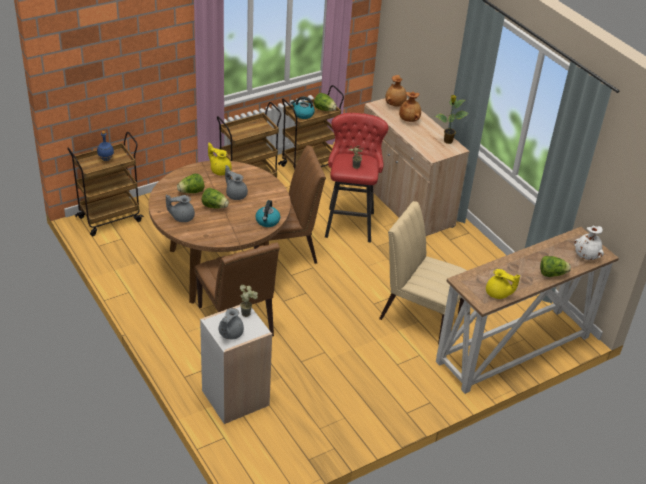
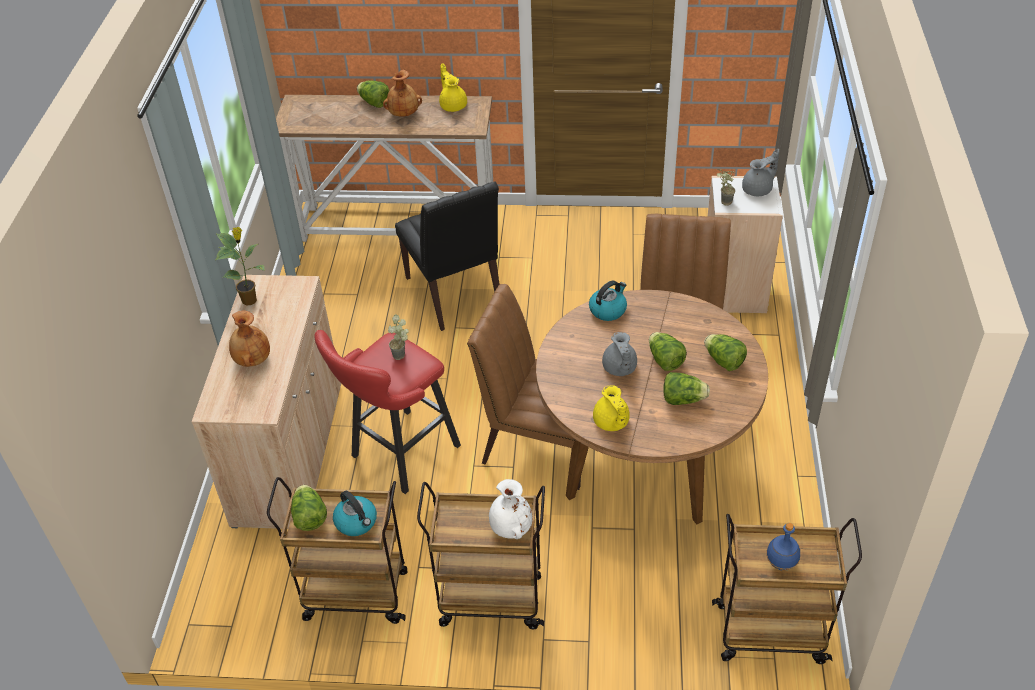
camera: 140 degrees left, 5 degrees up
(182, 217) = (723, 361): grey teapot -> lettuce
(395, 105) = (234, 399): brown vase -> brown vase (403, 113)
(420, 317) = (453, 292): beige chair -> black chair
(586, 256) = (314, 105): white vase -> white vase (510, 528)

